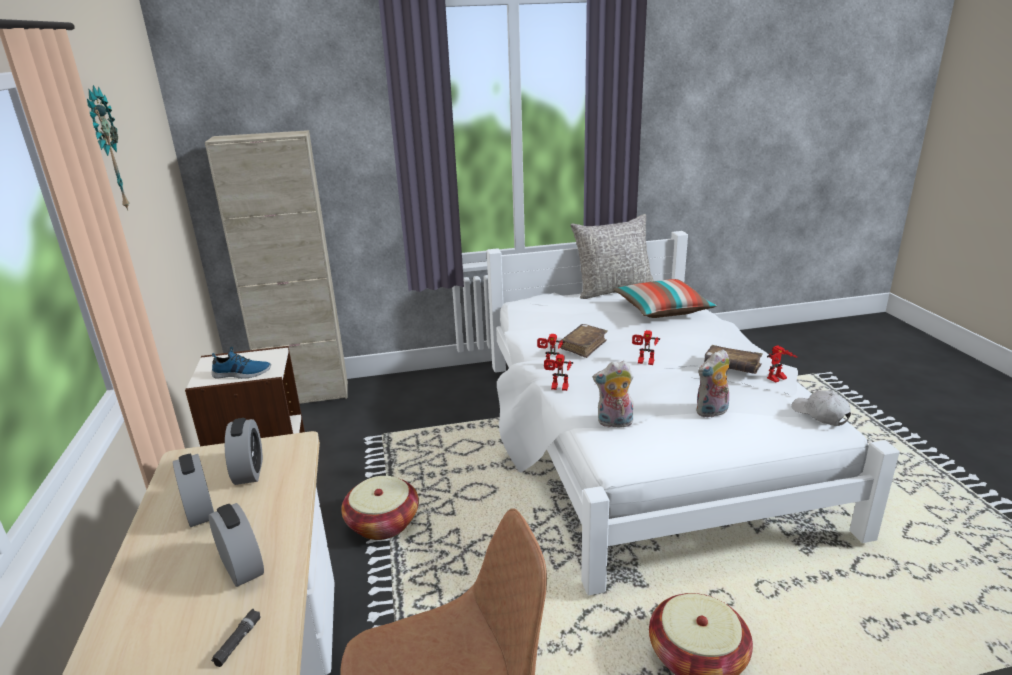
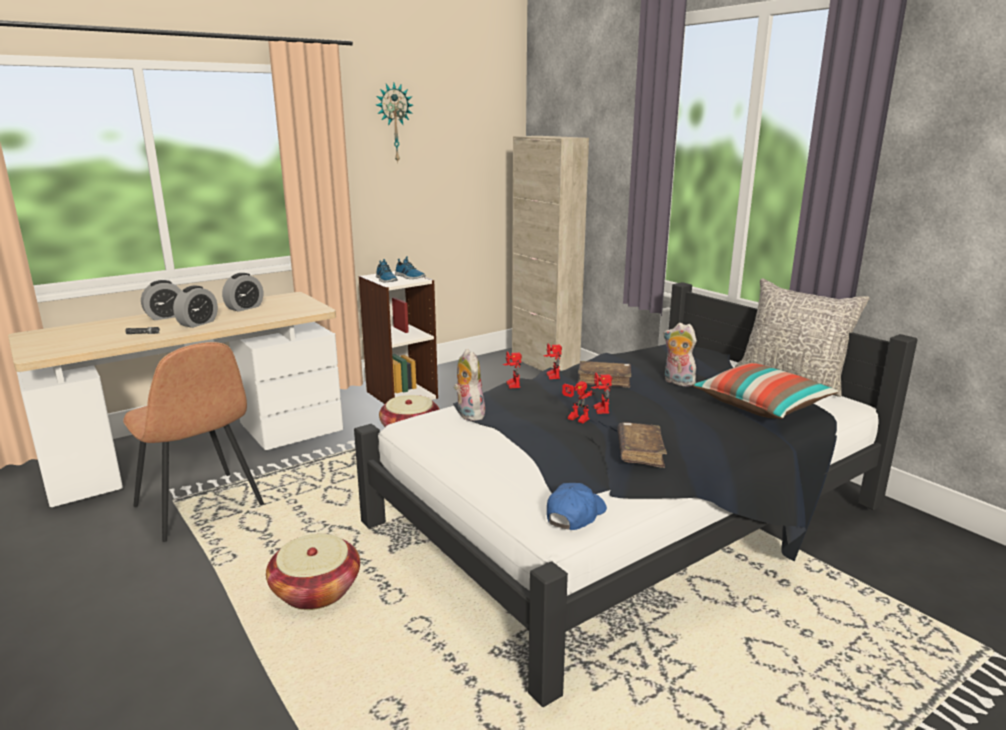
camera: 65 degrees right, 5 degrees down
(249, 471) = (284, 307): alarm clock -> alarm clock (166, 316)
(250, 357) = (409, 277): none -> shoe
(641, 440) = (624, 518): white bed -> black bed
(712, 412) = (526, 454): plush toy -> plush toy (677, 382)
(777, 379) = (640, 483): toy robot -> toy robot (575, 419)
(820, 414) = (575, 514): white cap -> blue cap

